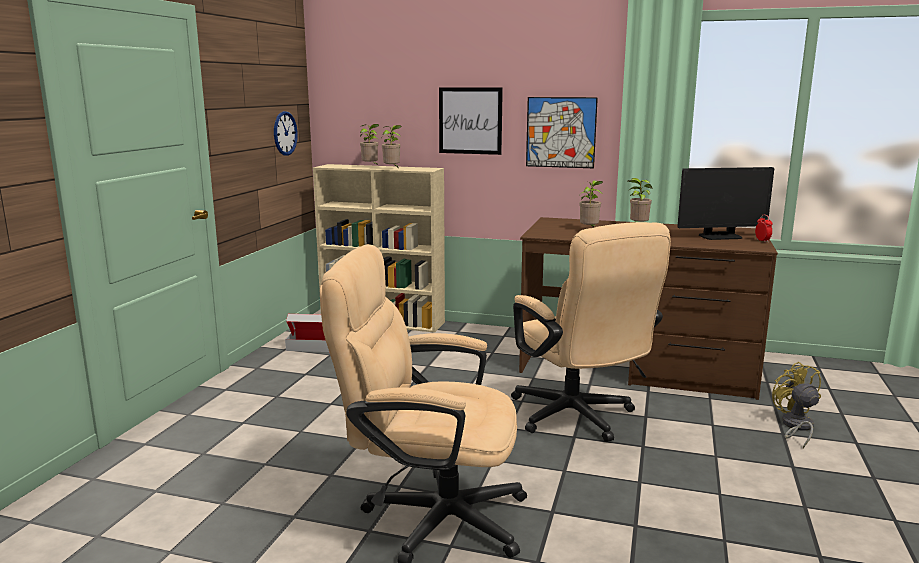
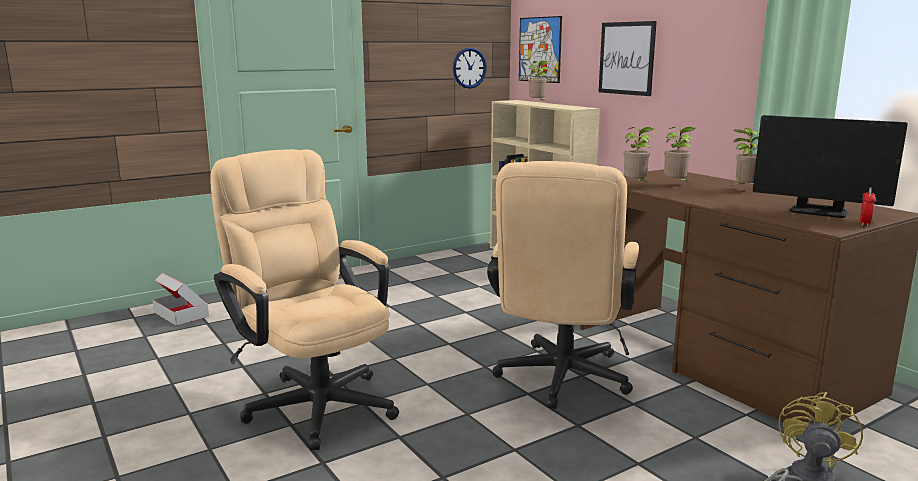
camera: 40 degrees right, 0 degrees up
(312, 346) = (450, 263): cardboard box -> cardboard box (181, 314)
(392, 169) = (546, 106): potted plant -> potted plant (636, 185)
(561, 132) = (708, 72): picture -> picture (540, 49)

